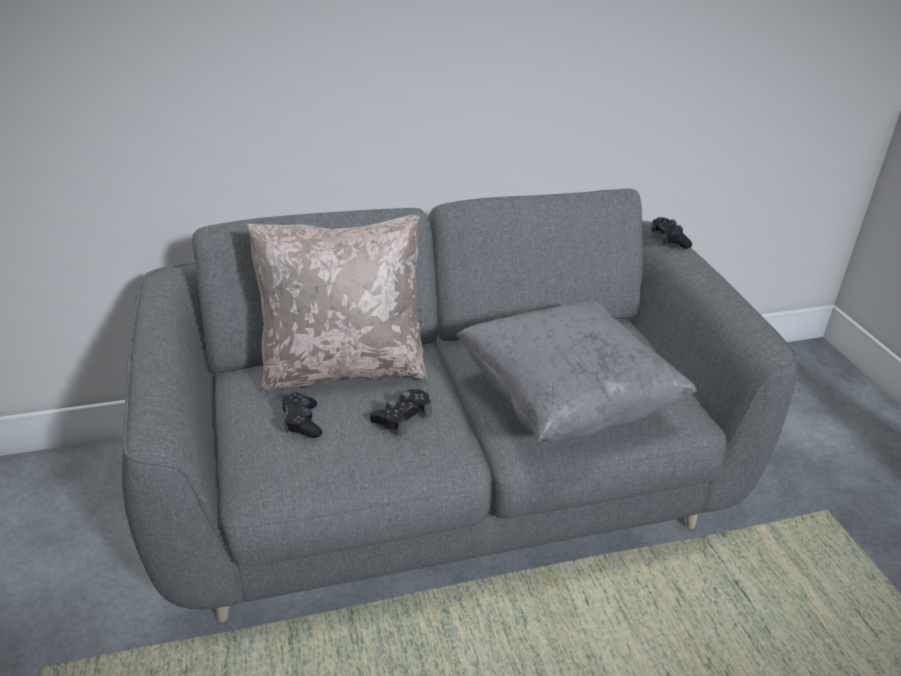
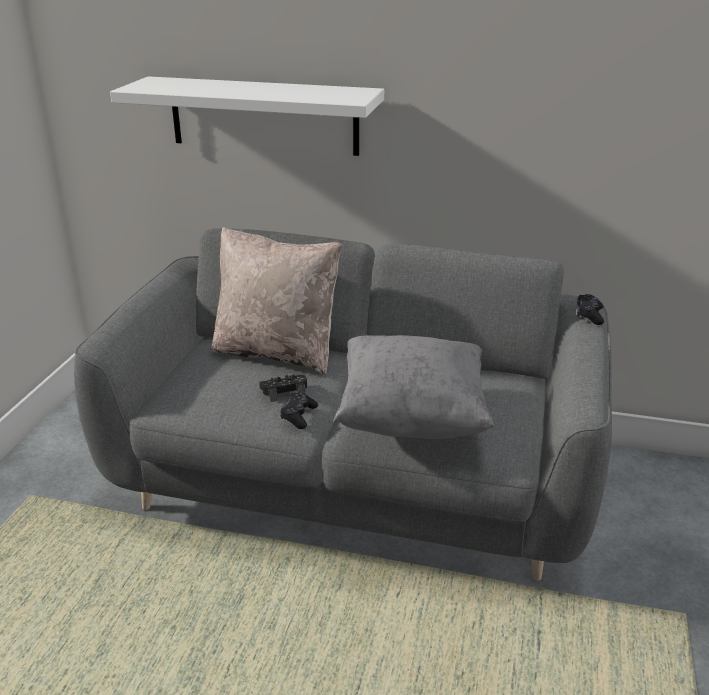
camera: 30 degrees right, 5 degrees down
(240, 61) = (263, 116): none -> white shelf
(302, 422) = (216, 376): black game controller -> black game controller (299, 416)

